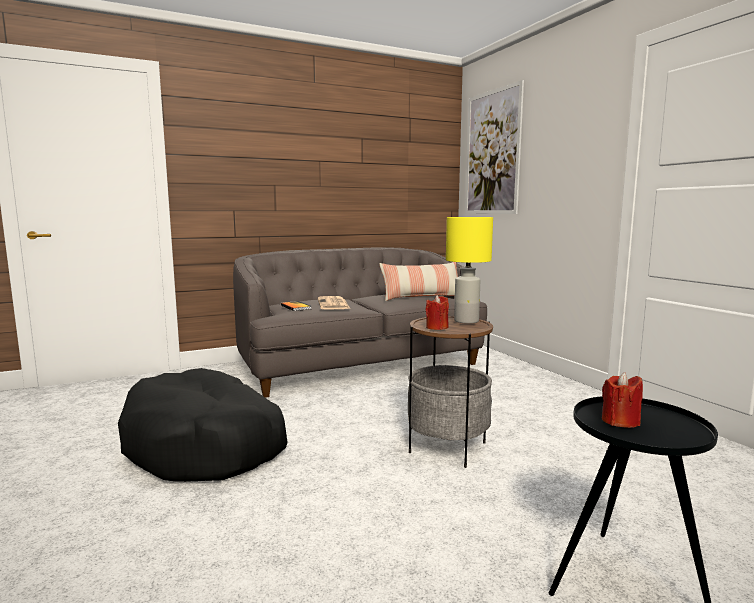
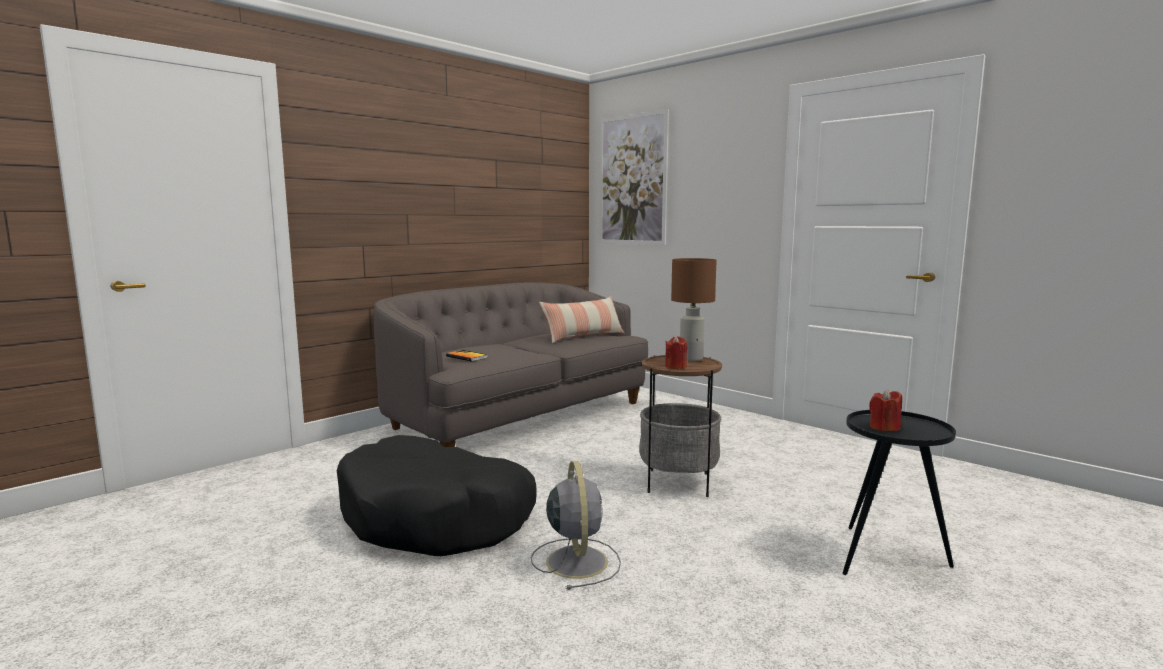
camera: 20 degrees left, 0 degrees up
(278, 510) = (576, 560): none -> grey fan
(333, 304) = (503, 350): newspaper -> none
(466, 321) = (690, 358): yellow table lamp -> brown table lamp

